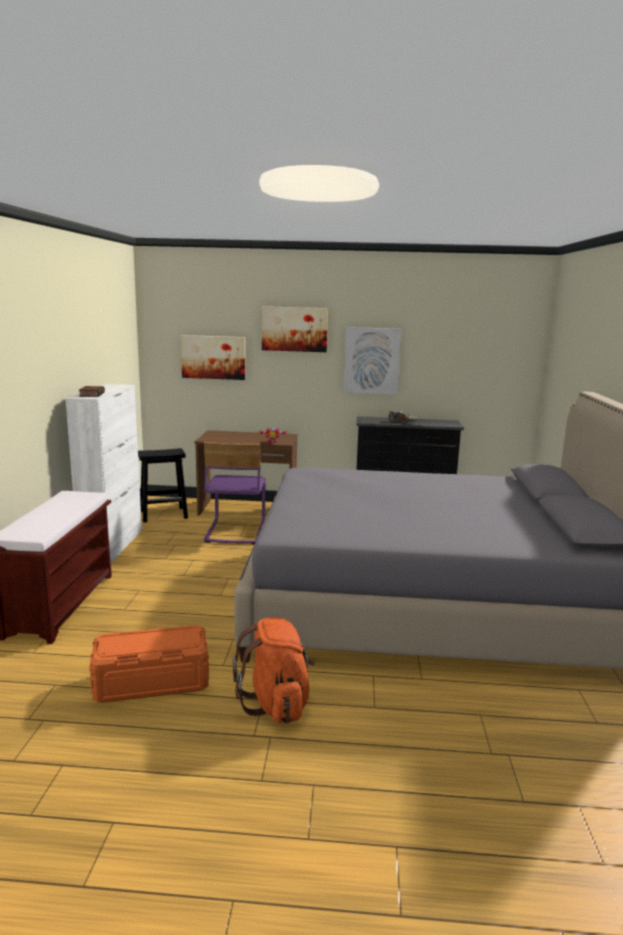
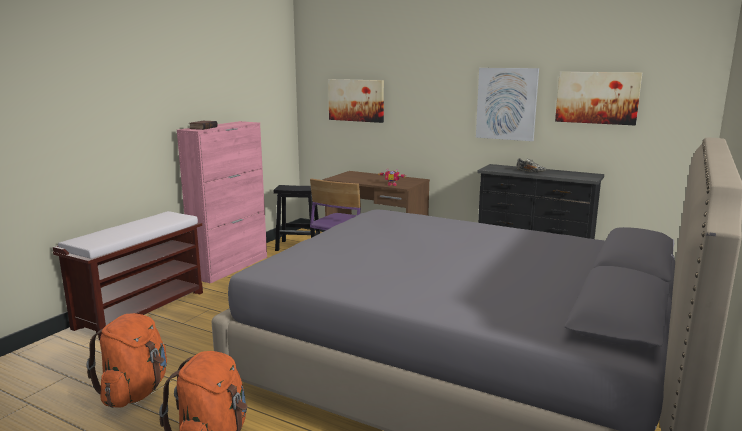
camera: 25 degrees right, 0 degrees up
(112, 545) = (231, 267): white cabinet -> pink cabinet
(151, 682) = (135, 392): orange storage box -> orange backpack
(294, 329) = (429, 71): picture -> picture (597, 97)

